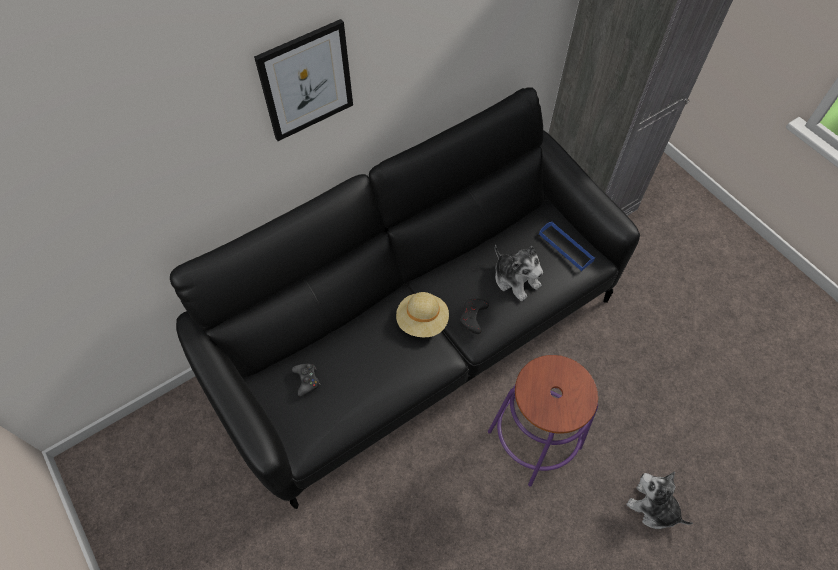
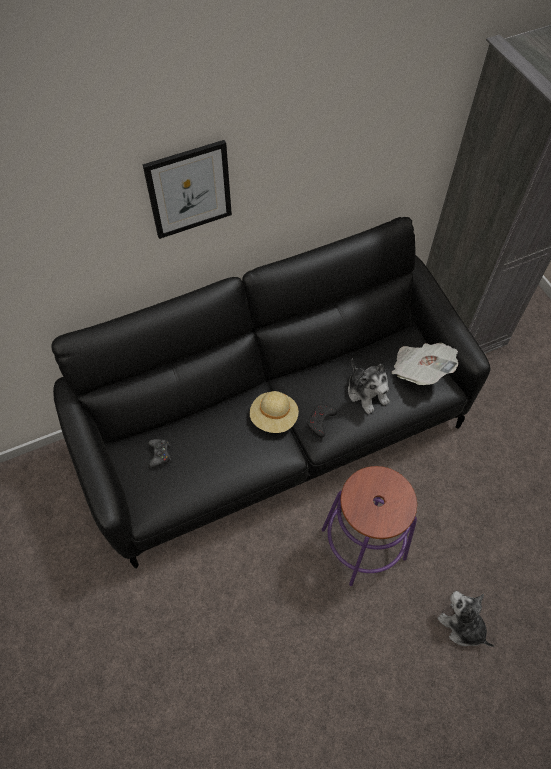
camera: 10 degrees right, 0 degrees up
(566, 247) = (420, 370): blue tray -> newspaper

